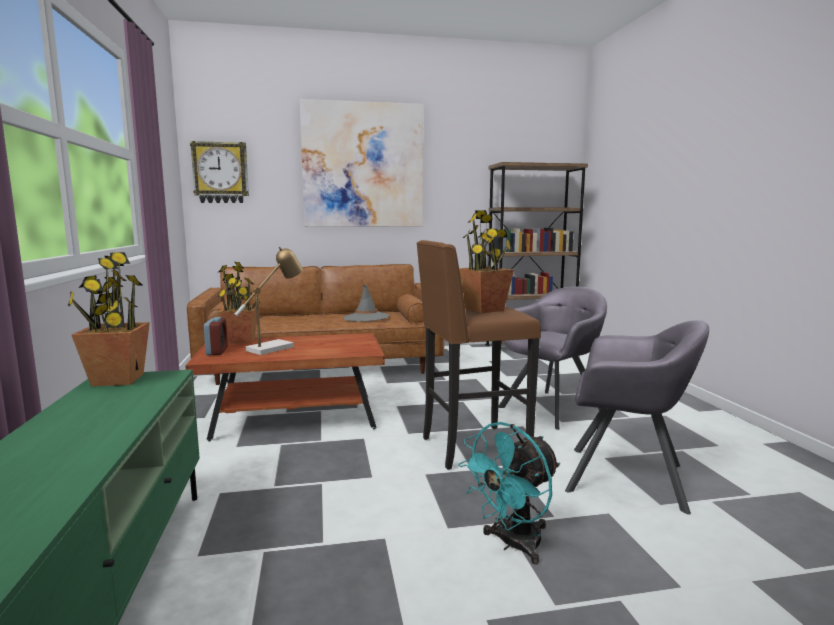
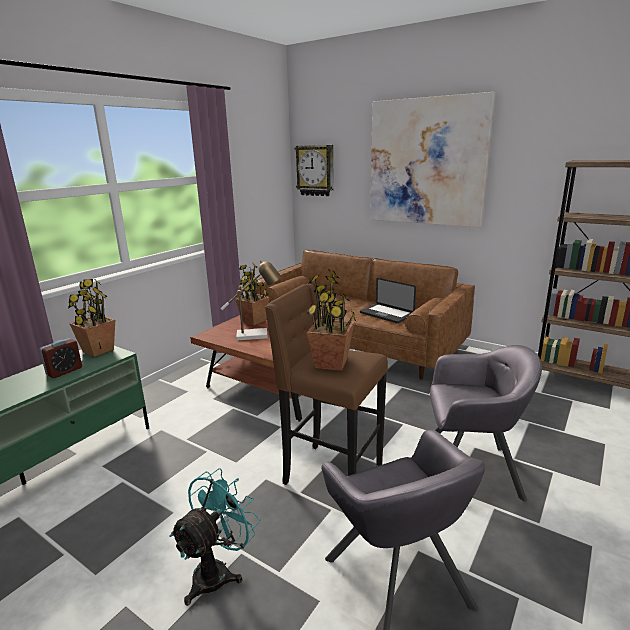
camera: 45 degrees right, 10 degrees up
(217, 351) = (224, 328): alarm clock -> alarm clock (64, 371)
(366, 317) = (386, 314): grey hat -> laptop
(512, 545) = (218, 571): turquoise fan -> turquoise fan turned 120 degrees clockwise

